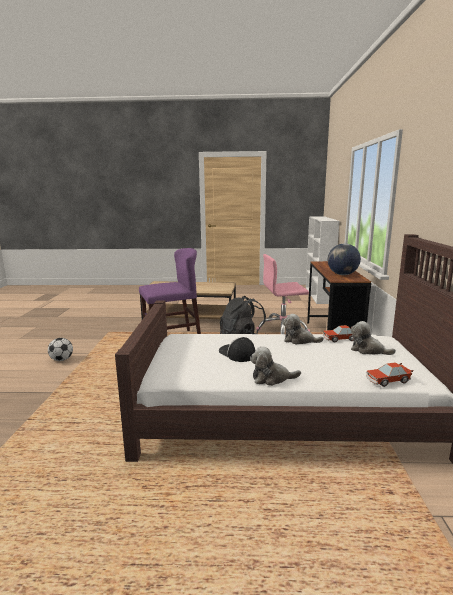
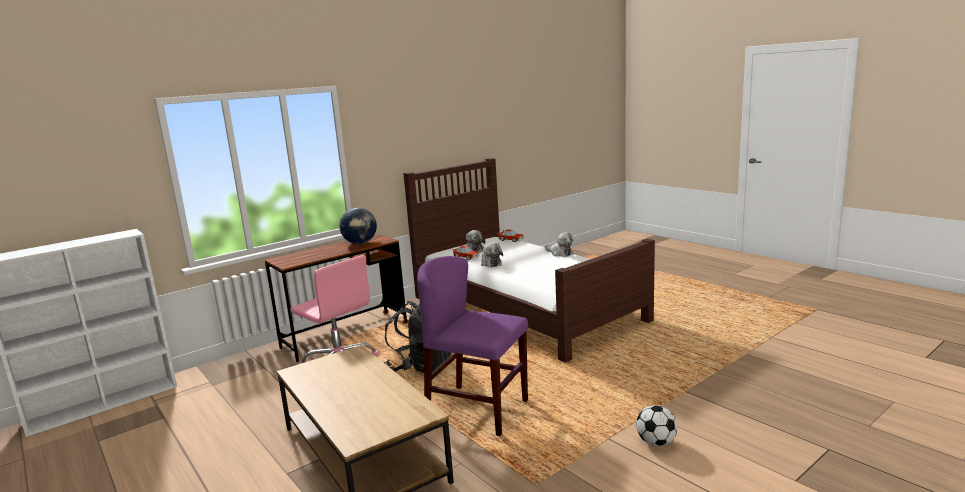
camera: 130 degrees left, 0 degrees up
(237, 353) = (548, 267): cap -> none

